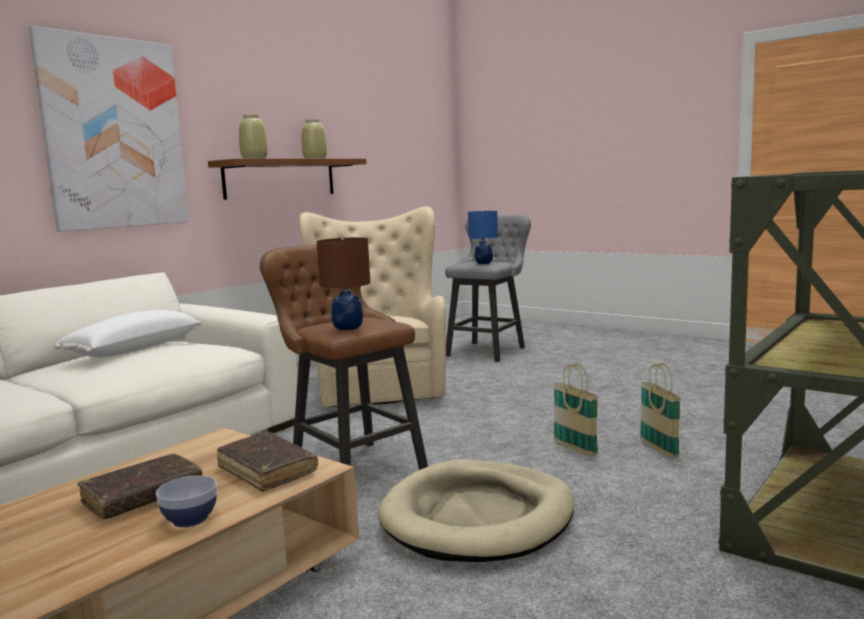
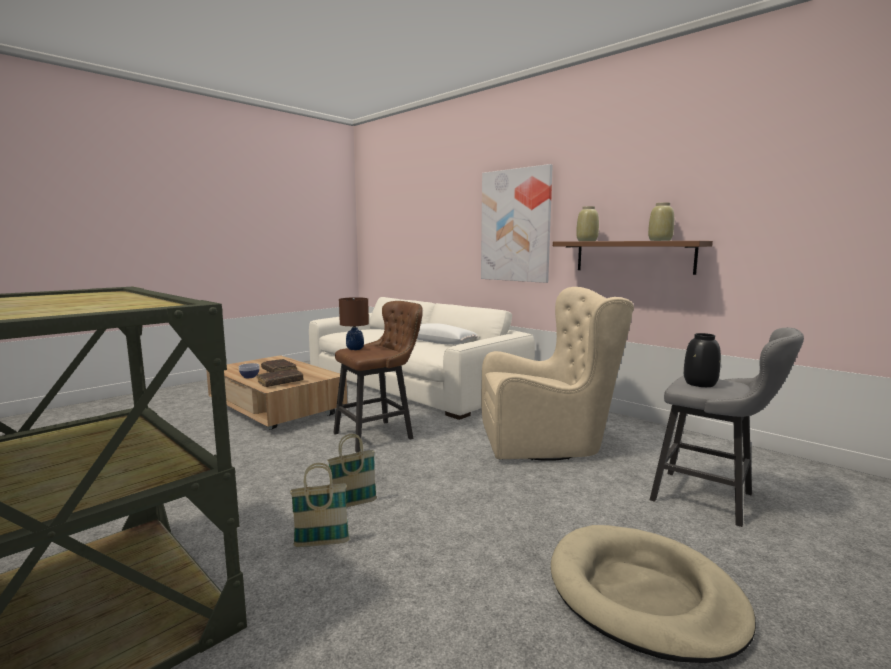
camera: 95 degrees right, 0 degrees up
(478, 517) = (280, 461): beige dog bed -> beige dog bed (643, 595)
(484, 263) = (700, 384): blue table lamp -> black vase

